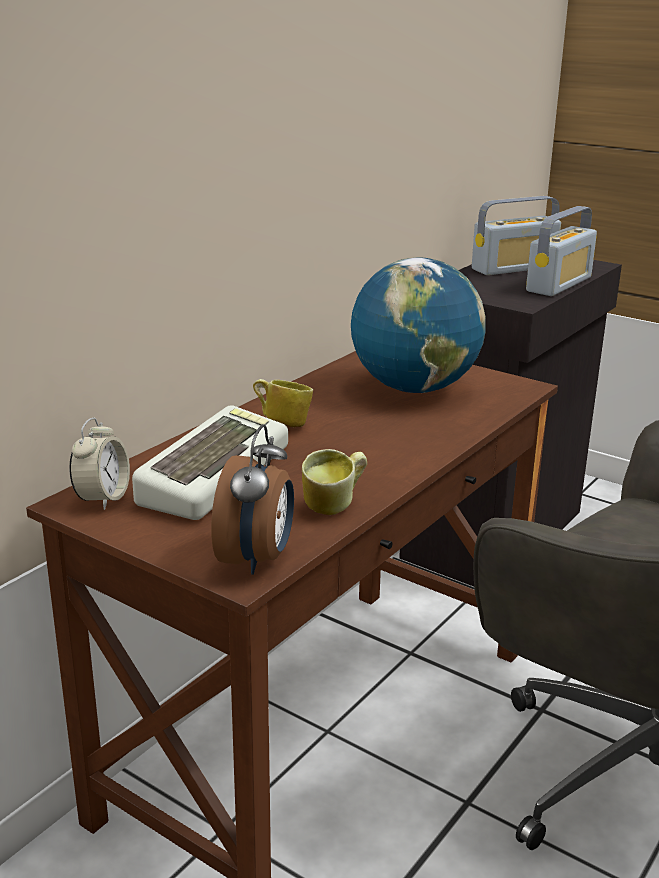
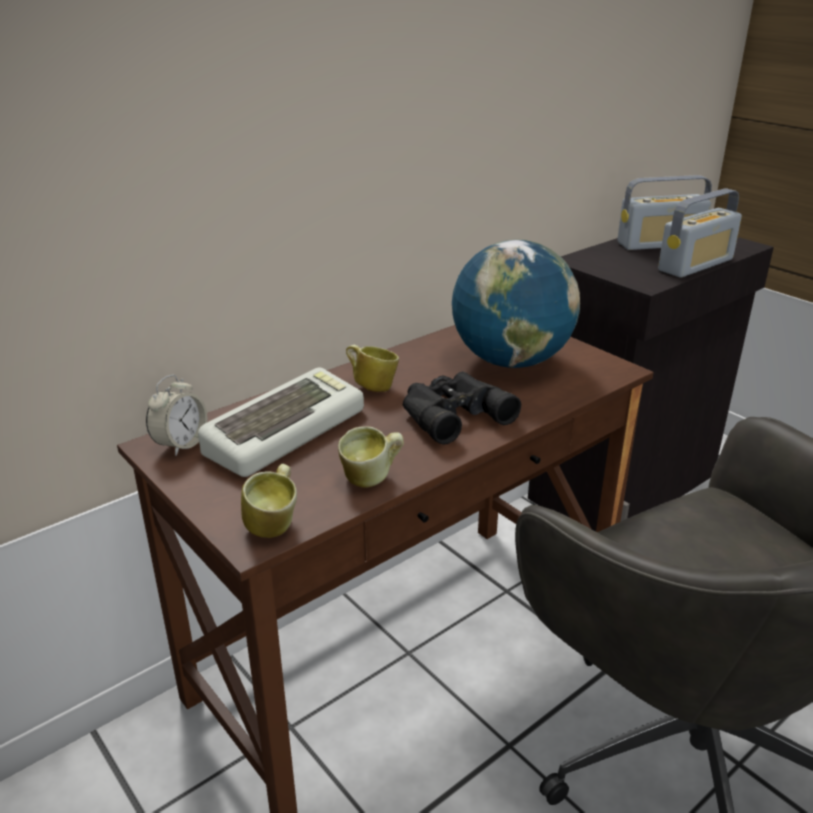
camera: 15 degrees right, 5 degrees up
(257, 559) = (275, 525): alarm clock -> mug
(381, 440) = (451, 414): none -> black binoculars

